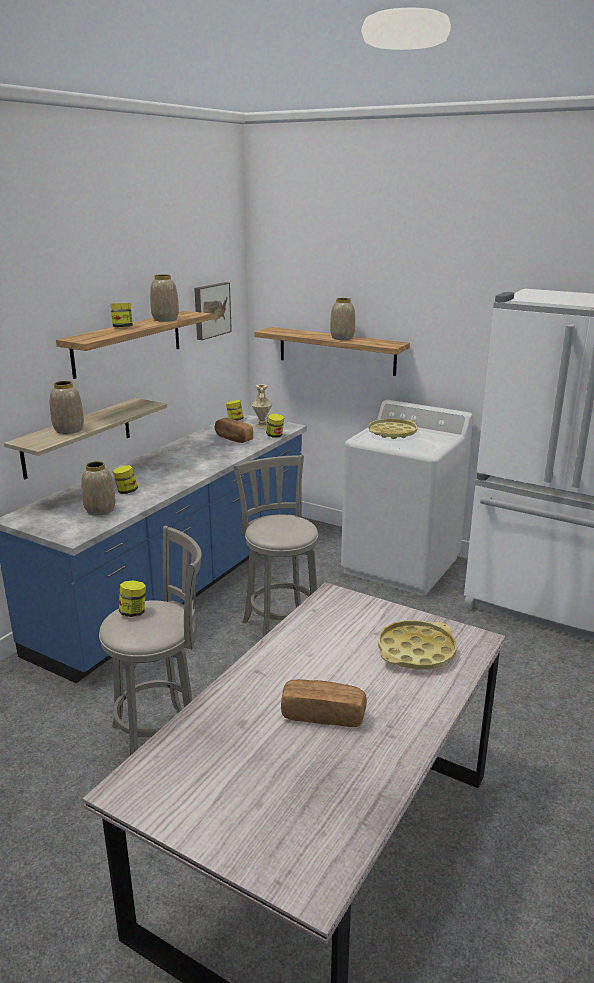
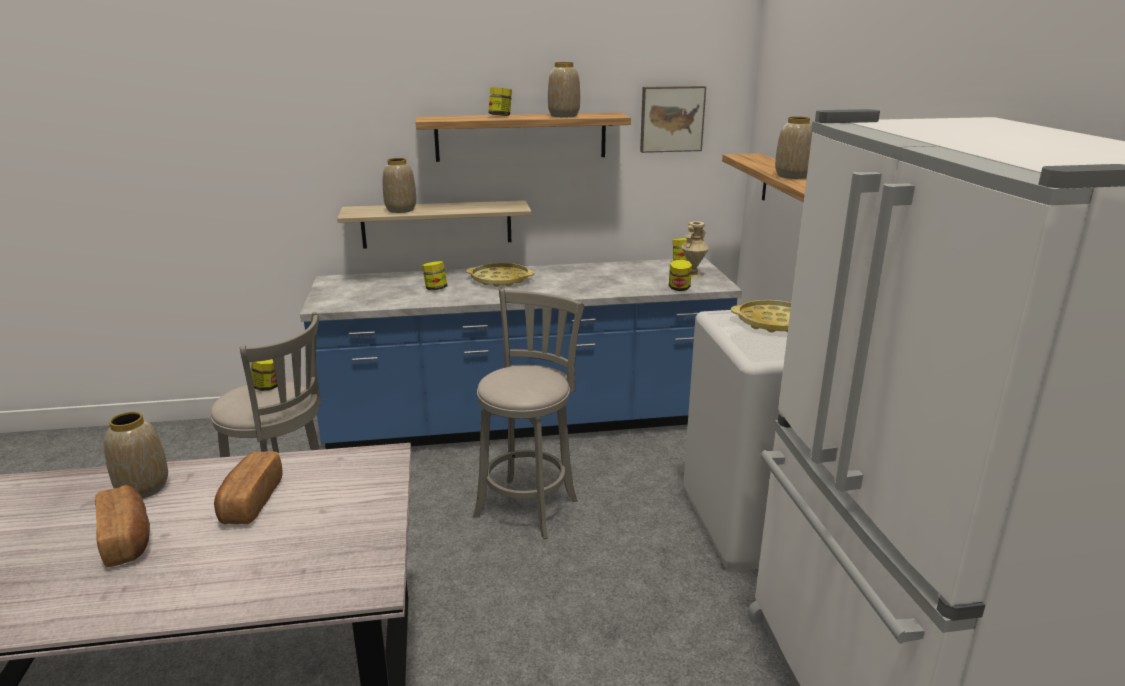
camera: 50 degrees right, 0 degrees up
(100, 510) = (384, 295): vase -> vase (144, 488)
(233, 438) = (632, 278): bread -> bread (250, 502)
(416, 651) = (302, 550): yellow tray -> yellow tray (500, 280)

